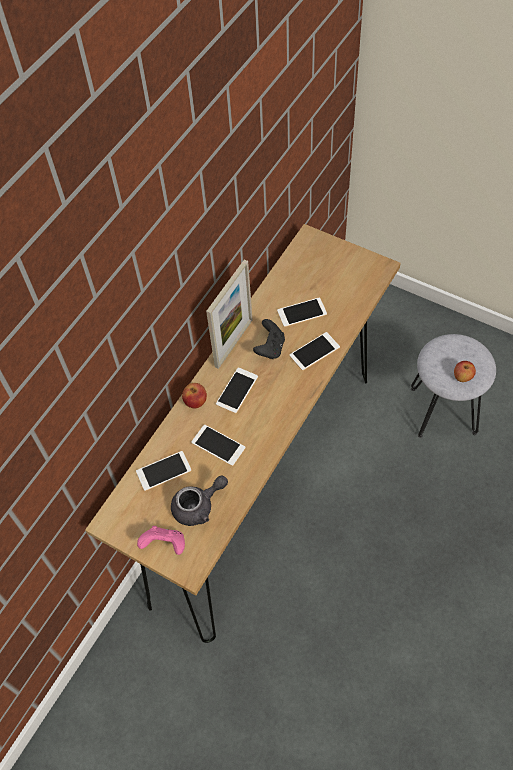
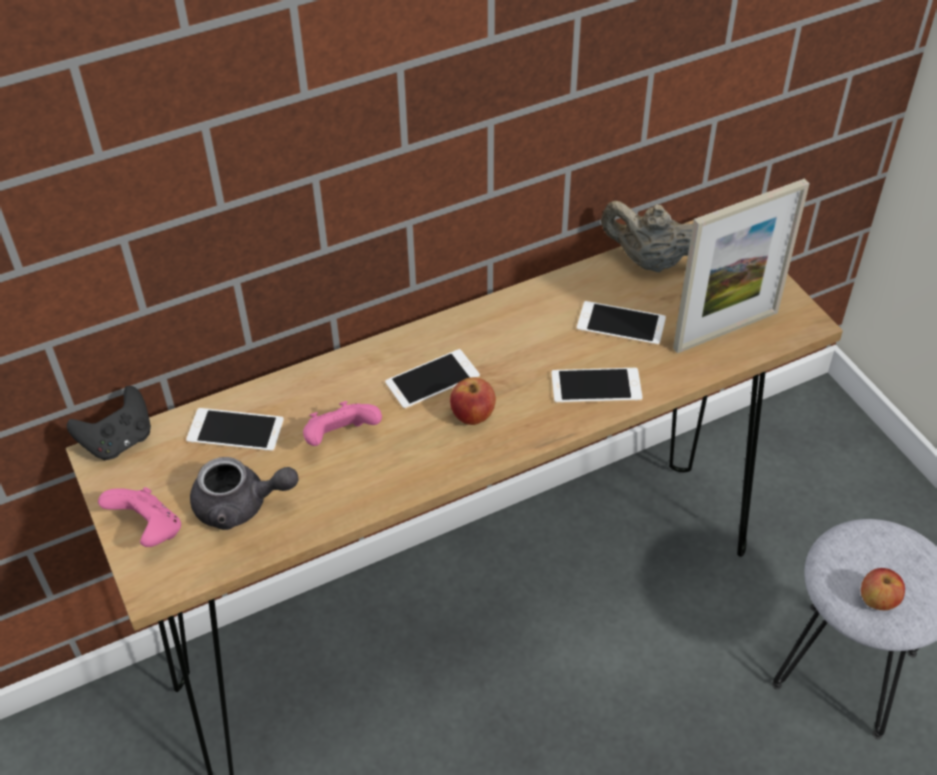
camera: 30 degrees right, 10 degrees down
(196, 402) = (360, 364): apple -> apple (473, 416)
(218, 445) = (341, 438): phone -> pink game controller
(234, 343) = (482, 315): picture frame -> picture frame (726, 330)
(270, 348) = (531, 348): black game controller -> black game controller (119, 441)
(290, 271) = (649, 261): none -> beige teapot

